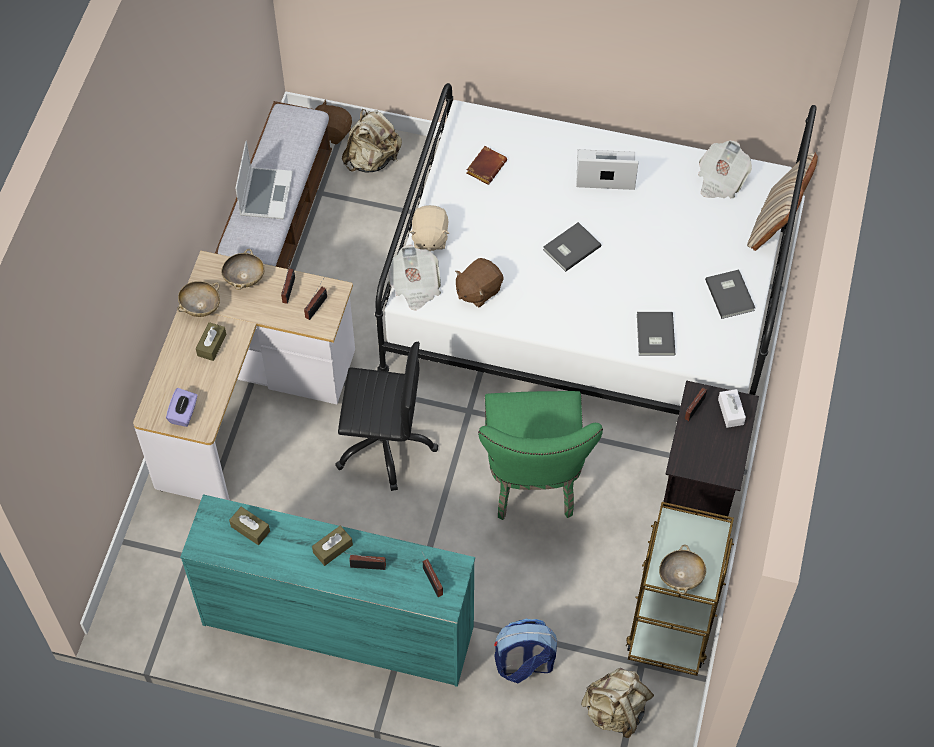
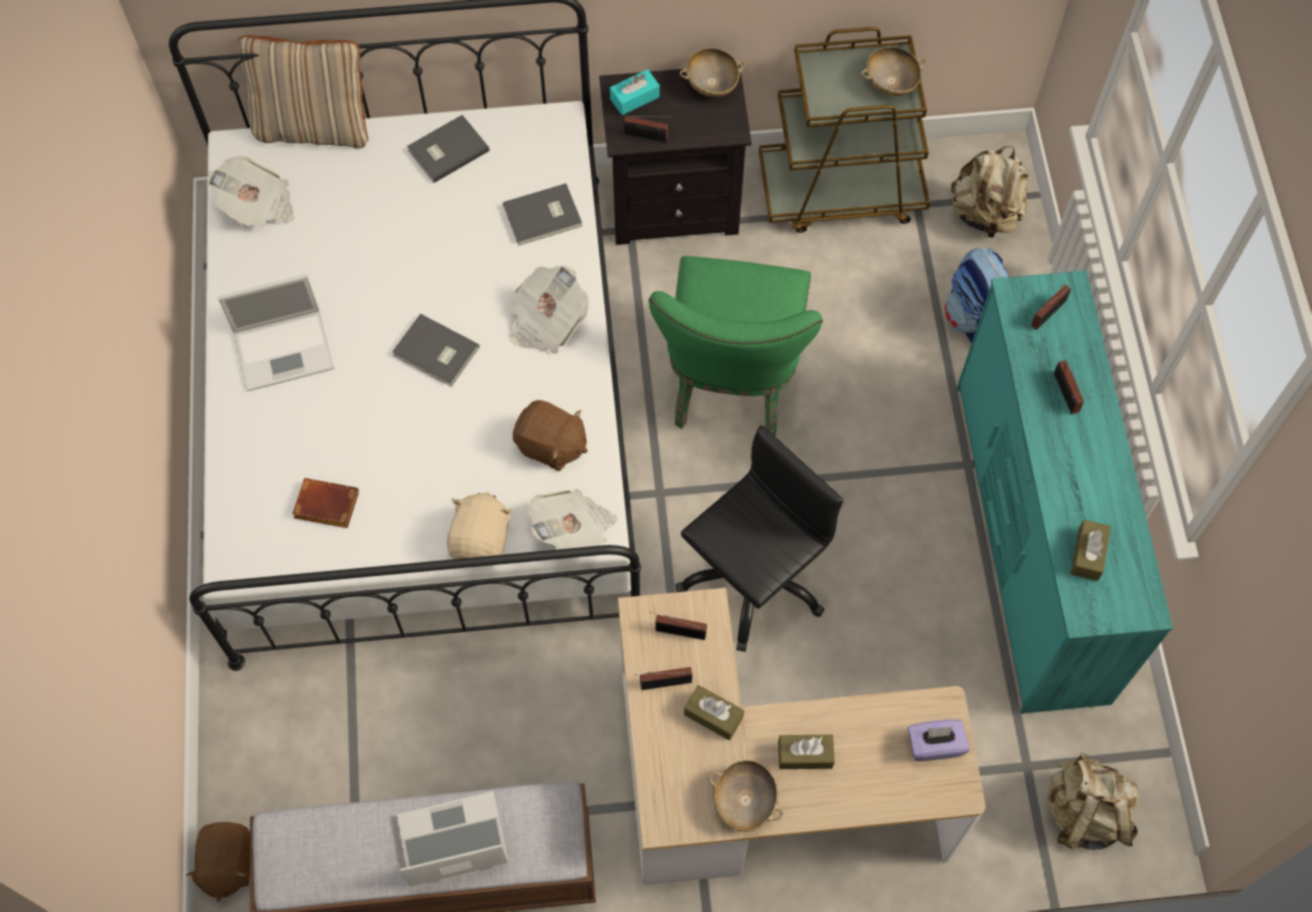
camera: 110 degrees left, 5 degrees up
(244, 278) = (668, 757): beige bowl -> beige bowl (712, 84)
(332, 549) = (1064, 442): brown tissue box -> brown tissue box (713, 716)
(372, 159) = (267, 777): beige backpack -> beige backpack (1084, 813)
(384, 444) = (752, 579): black office chair -> black office chair turned 60 degrees clockwise
(429, 237) = (481, 540): beige plush toy -> beige plush toy turned 60 degrees counterclockwise
(533, 481) = (732, 384): green chair -> green chair turned 120 degrees clockwise
(570, 314) = (547, 321): none -> newspaper
(604, 171) = (285, 349): laptop -> laptop turned 90 degrees counterclockwise
(730, 412) = (634, 98): white tissue box -> turquoise tissue box

